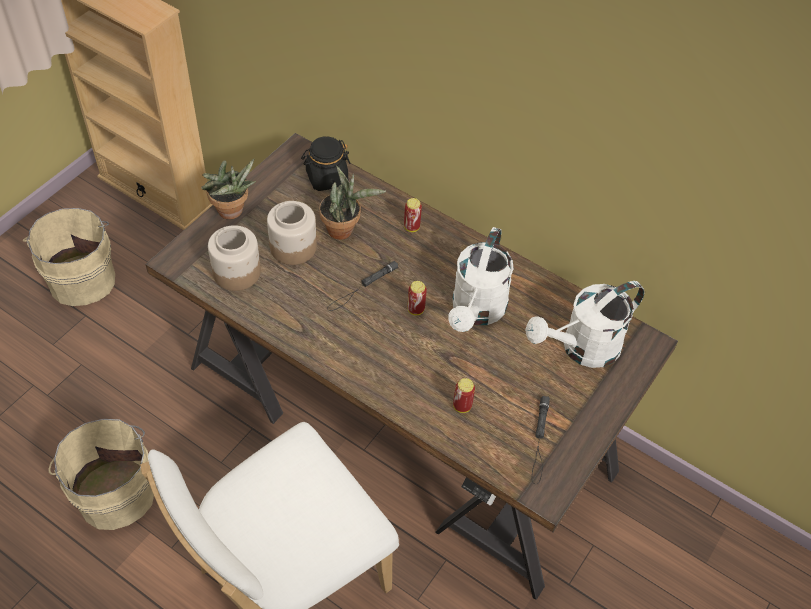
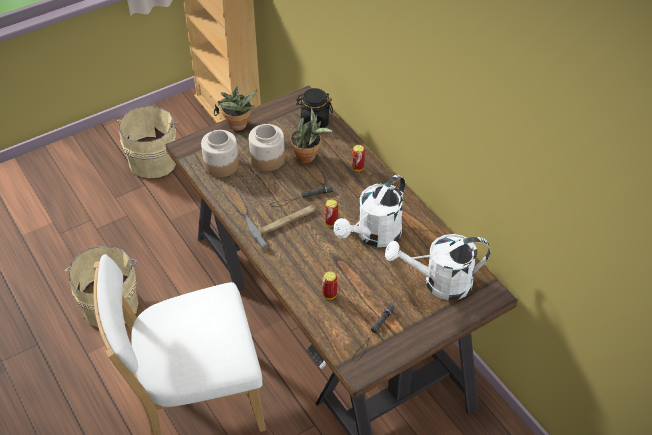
camera: 25 degrees right, 5 degrees down
(356, 327) = (283, 222): none -> hammer

